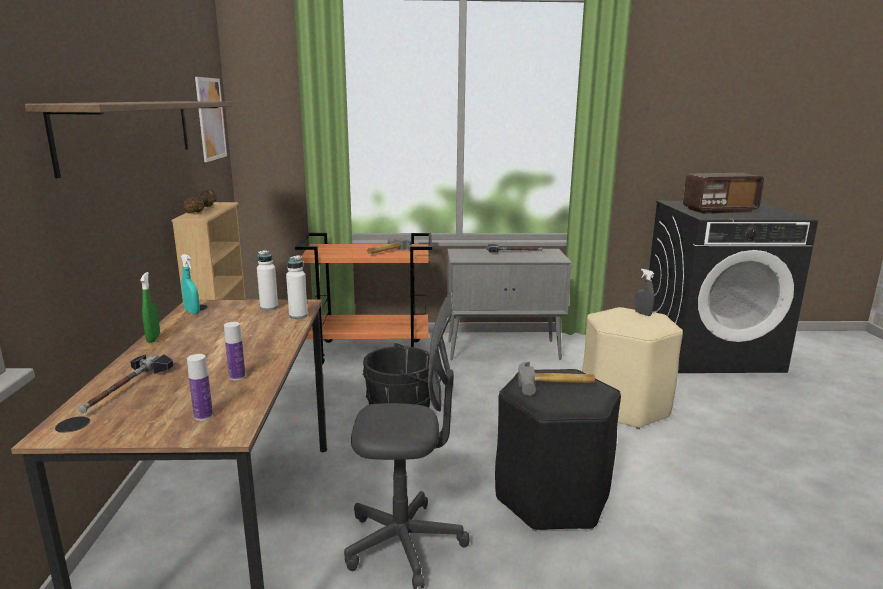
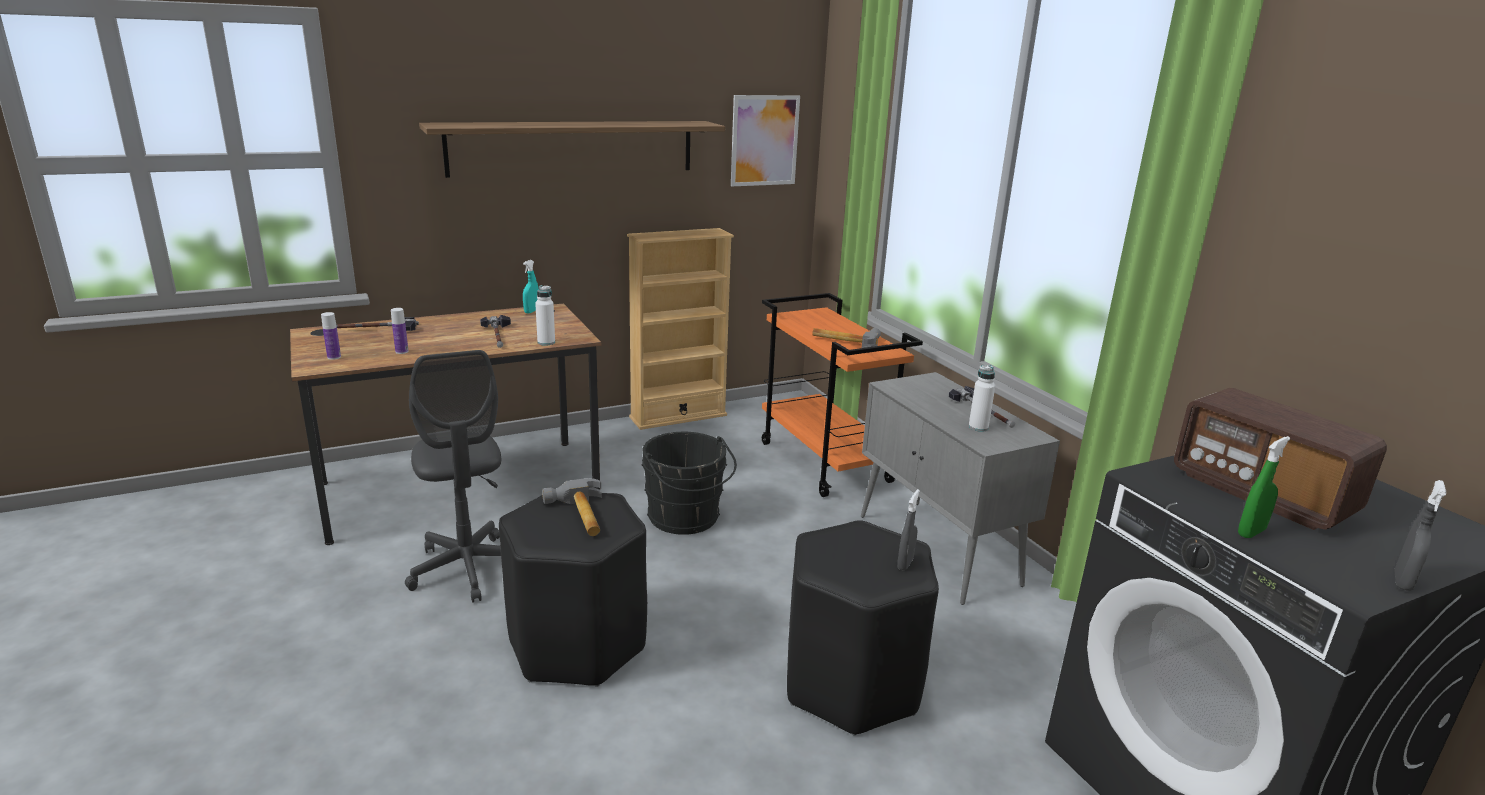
camera: 65 degrees right, 5 degrees up
(153, 338) = (468, 315): green spray bottle -> green spray bottle (1251, 532)
(202, 210) = (675, 233): brown dumbbell -> none
(248, 331) = (498, 335): none -> hammer
(269, 307) = (561, 330): white bottle -> white bottle (978, 427)
(624, 407) = (851, 685): beige stool -> black stool
(789, 213) = (1402, 582): none -> grey spray bottle

